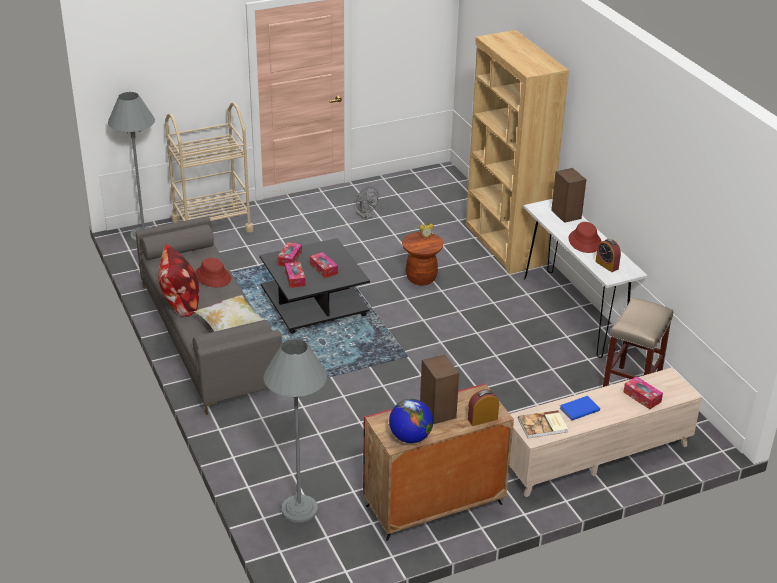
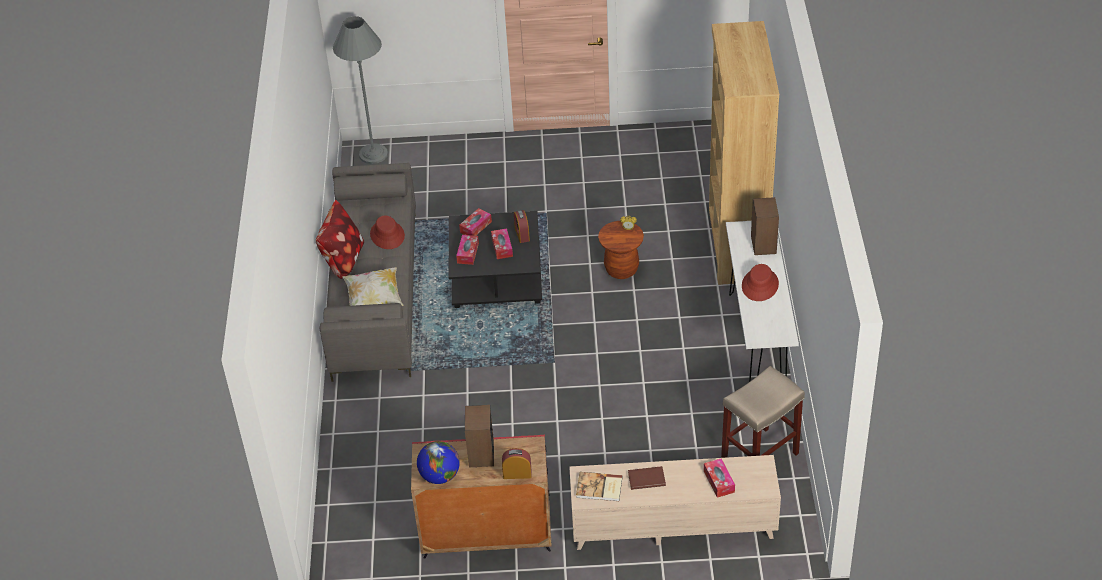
camera: 25 degrees right, 10 degrees up
(212, 225) = (445, 155): beige cart -> none
(299, 509) = (364, 504): grey floor lamp -> none
(365, 216) = (608, 176): grey fan -> none
(578, 409) = (646, 478): blue book -> brown book
(606, 265) = (763, 321): alarm clock -> alarm clock (522, 234)

